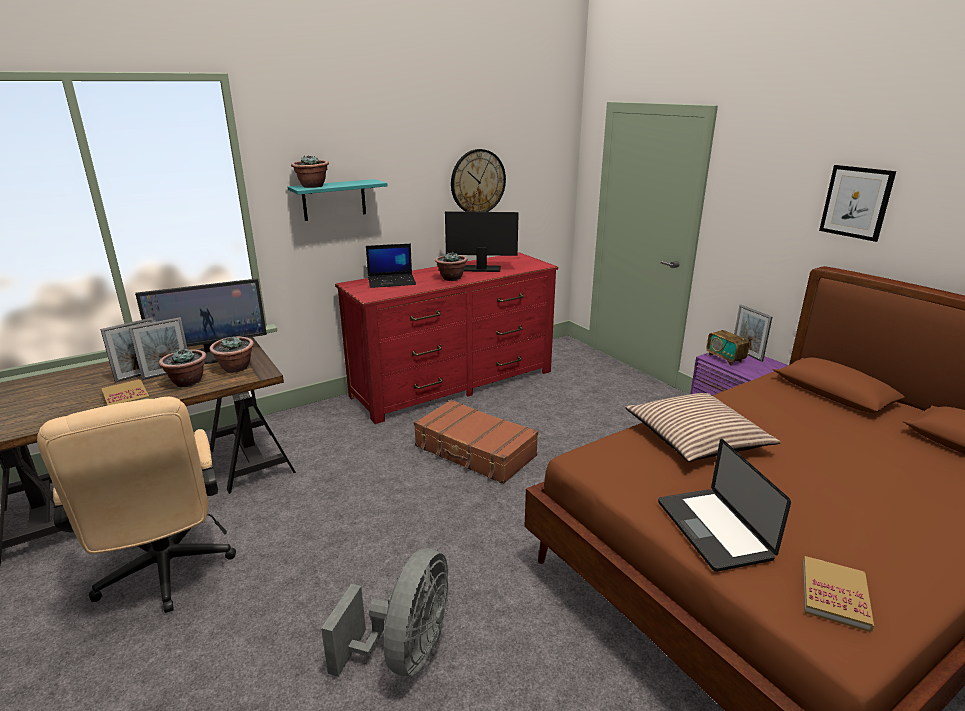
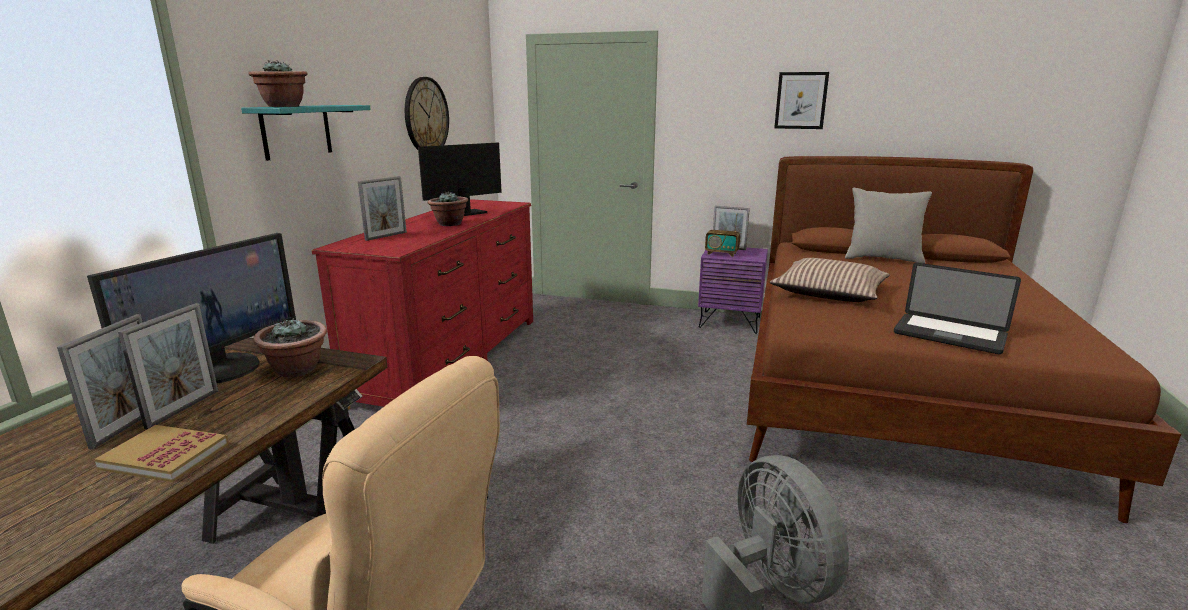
camera: 40 degrees left, 5 degrees down
(187, 382) = (247, 405): potted plant -> none
(392, 281) = (386, 236): laptop -> picture frame
(475, 452) = (565, 405): brown suitcase -> none
(834, 595) = (1058, 340): book -> none
(868, 422) = (882, 259): none -> grey pillow

